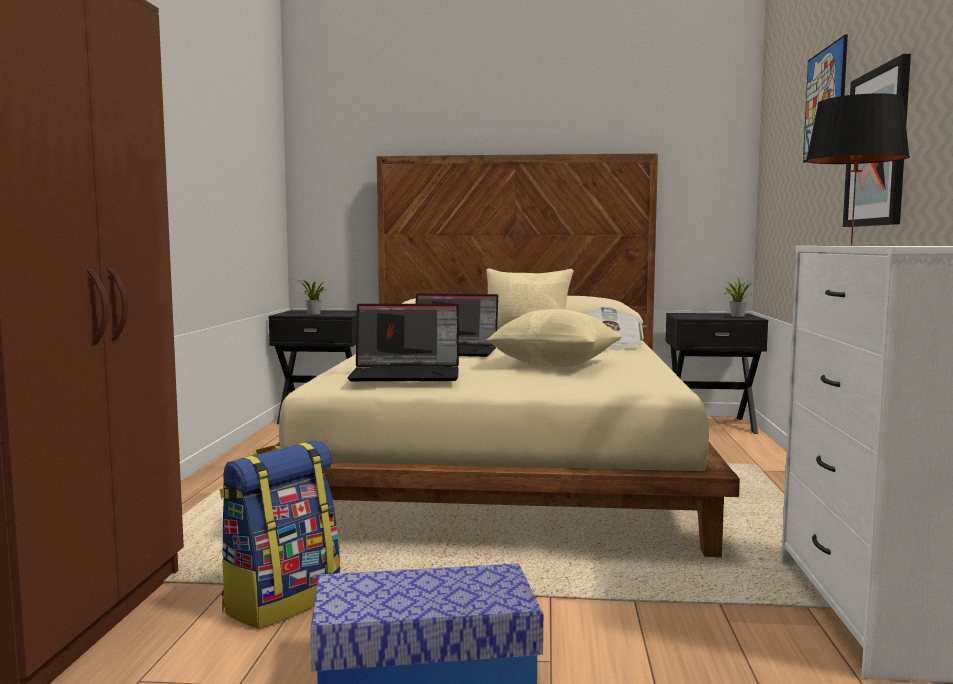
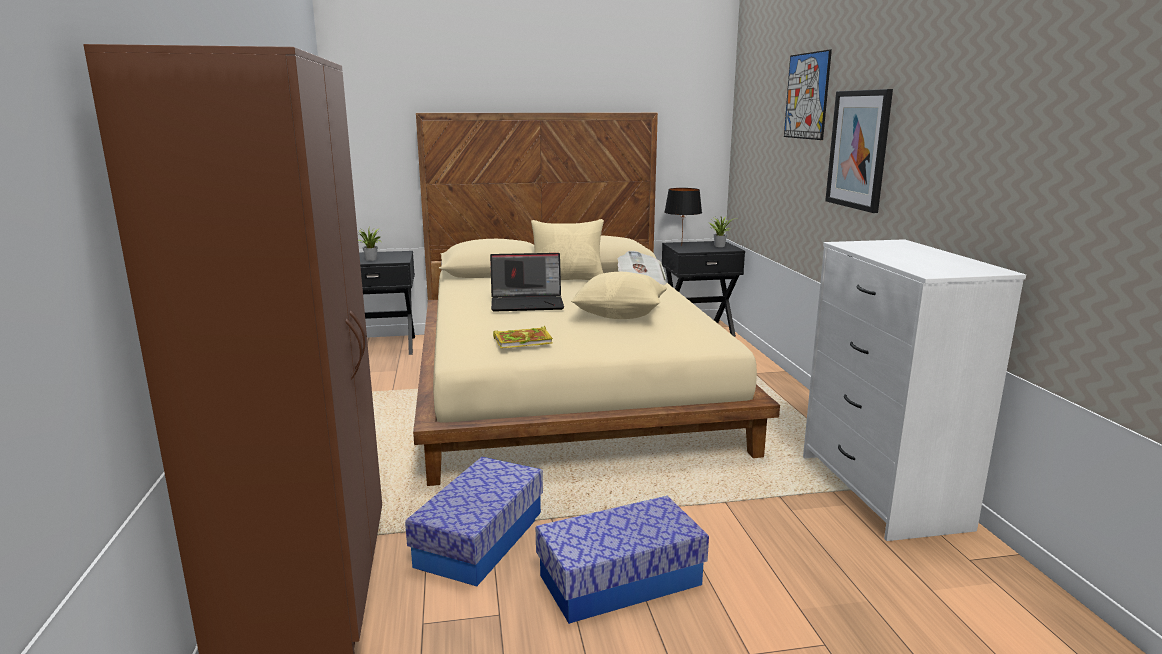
camera: 15 degrees left, 10 degrees up
(282, 601) = (480, 539): backpack -> storage box
(407, 374) = (524, 341): laptop -> book
(850, 245) = (867, 248): black table lamp -> black table lamp (681, 246)

